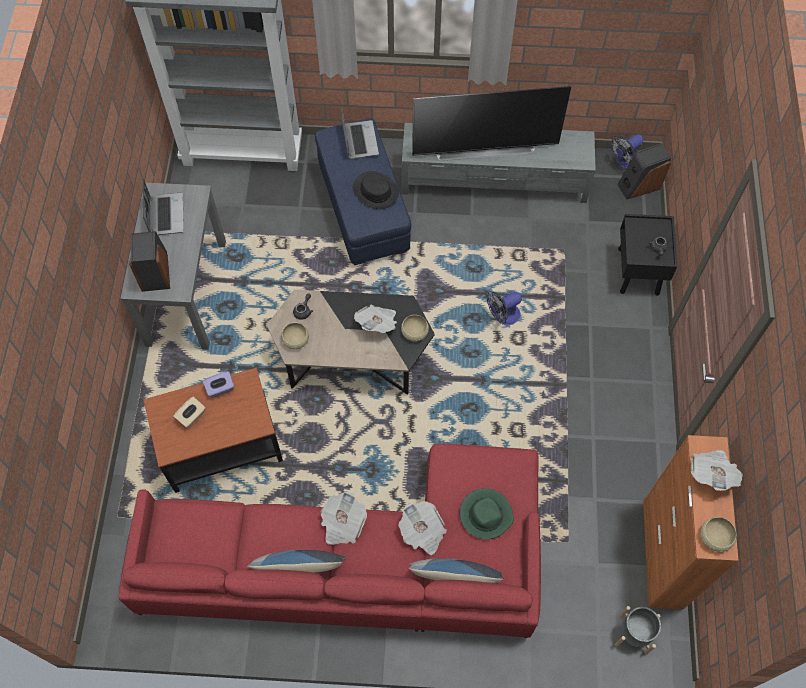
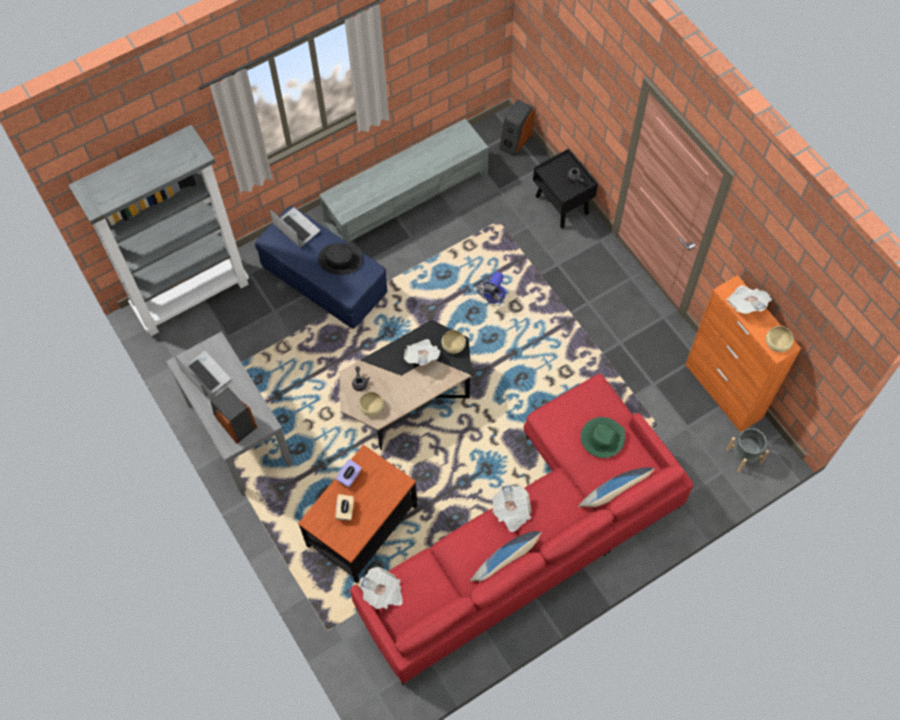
camera: 35 degrees left, 0 degrees up
(422, 532) = (569, 479): newspaper -> newspaper (383, 592)
(484, 146) = (394, 177): television -> none
(624, 161) = (491, 128): fan -> none

